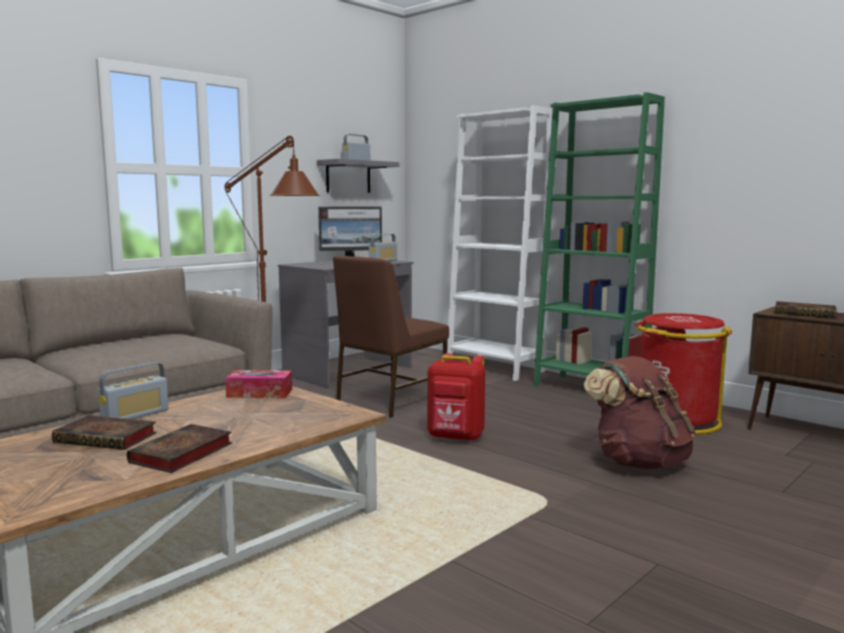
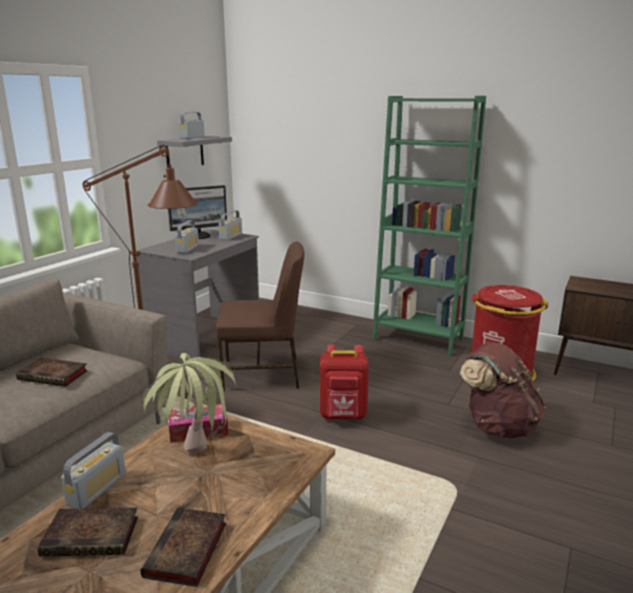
camera: 15 degrees left, 10 degrees up
(236, 411) = (195, 466): none -> potted plant
(329, 265) = (187, 249): none -> radio
(389, 400) = (263, 374): brown chair -> brown chair turned 120 degrees counterclockwise
(494, 368) = (330, 321): white bookcase -> none
(806, 314) = (601, 286): book -> book (55, 375)

